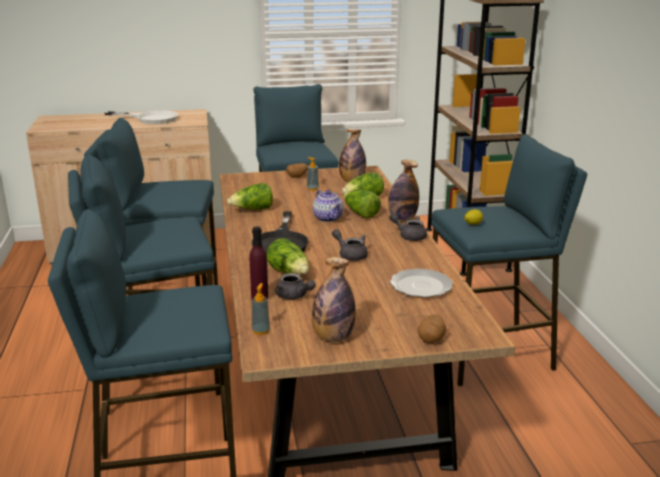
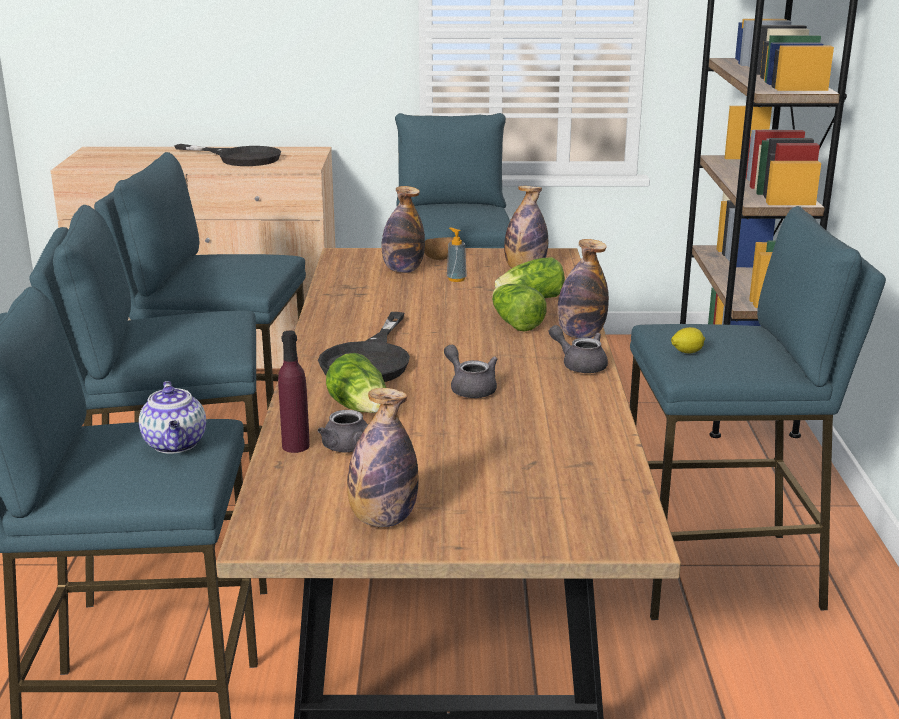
camera: 10 degrees right, 0 degrees up
(150, 119) = (240, 158): white frying pan -> black frying pan
(252, 209) = (348, 306): lettuce -> none
(261, 331) = (274, 498): soap dispenser -> none
(277, 185) = (403, 270): none -> bottle
(328, 218) = (461, 327): teapot -> teapot (176, 444)
(421, 286) = (564, 448): plate -> none
(431, 338) = (542, 536): potato -> none

